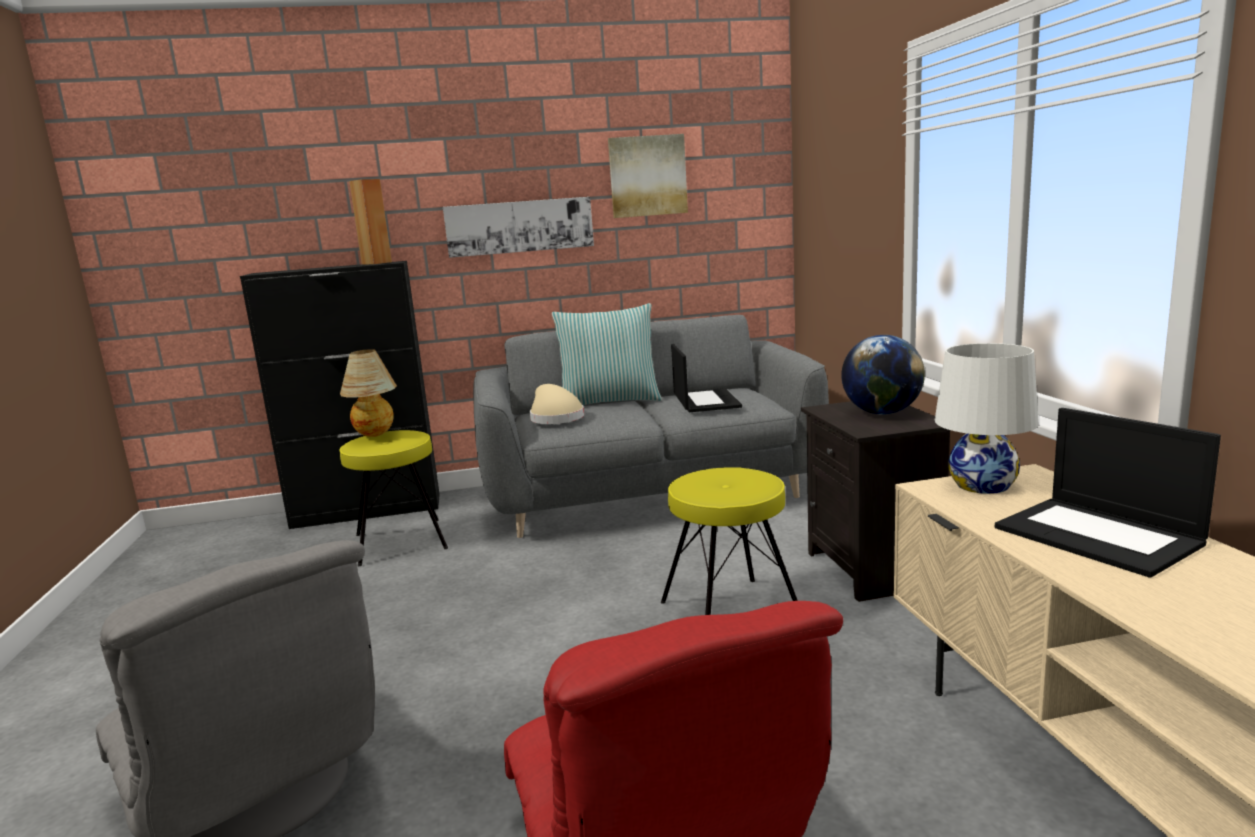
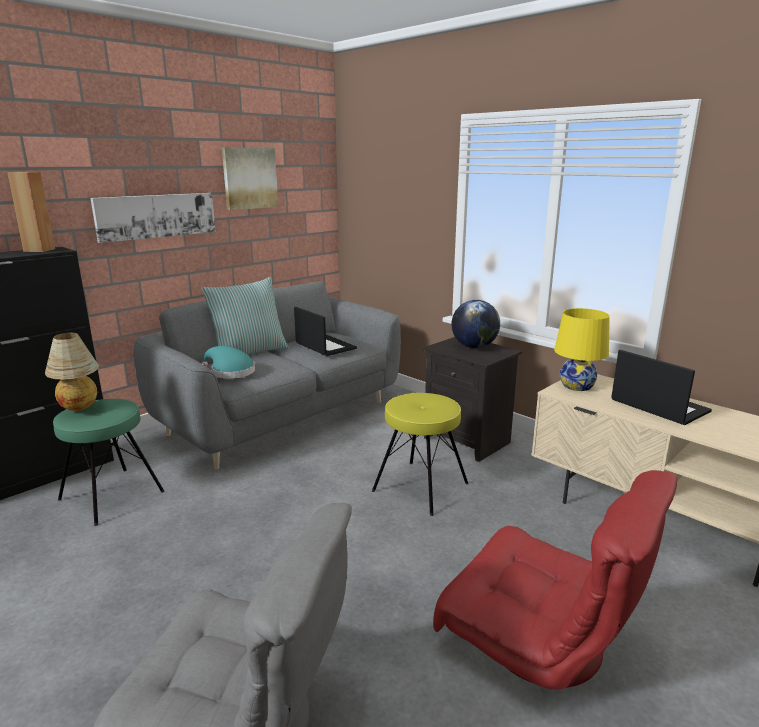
camera: 35 degrees left, 5 degrees up
(401, 541) = (112, 495): yellow stool -> green stool
(555, 418) = (230, 372): beige hat -> turquoise hat
(983, 485) = (577, 386): white table lamp -> yellow table lamp
(1100, 536) = (658, 405): laptop -> laptop turned 150 degrees counterclockwise

